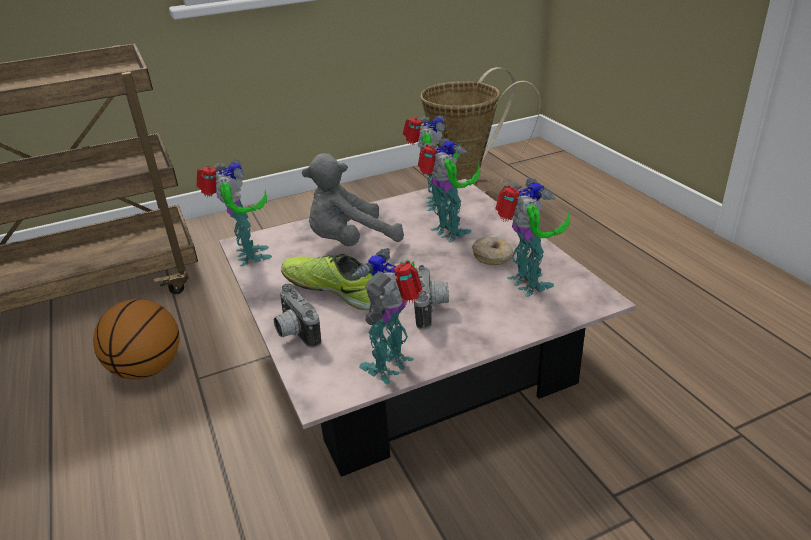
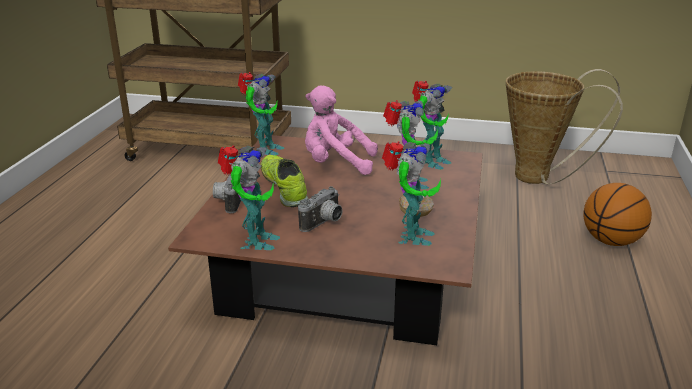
camera: 35 degrees right, 5 degrees down
(147, 369) = (186, 207): basketball -> basketball (610, 241)
(350, 242) = (336, 164): grey plush toy -> pink plush toy
(392, 365) = (255, 241): toy robot -> toy robot turned 120 degrees clockwise
(412, 352) = (347, 269): pink coffee table -> brown coffee table

